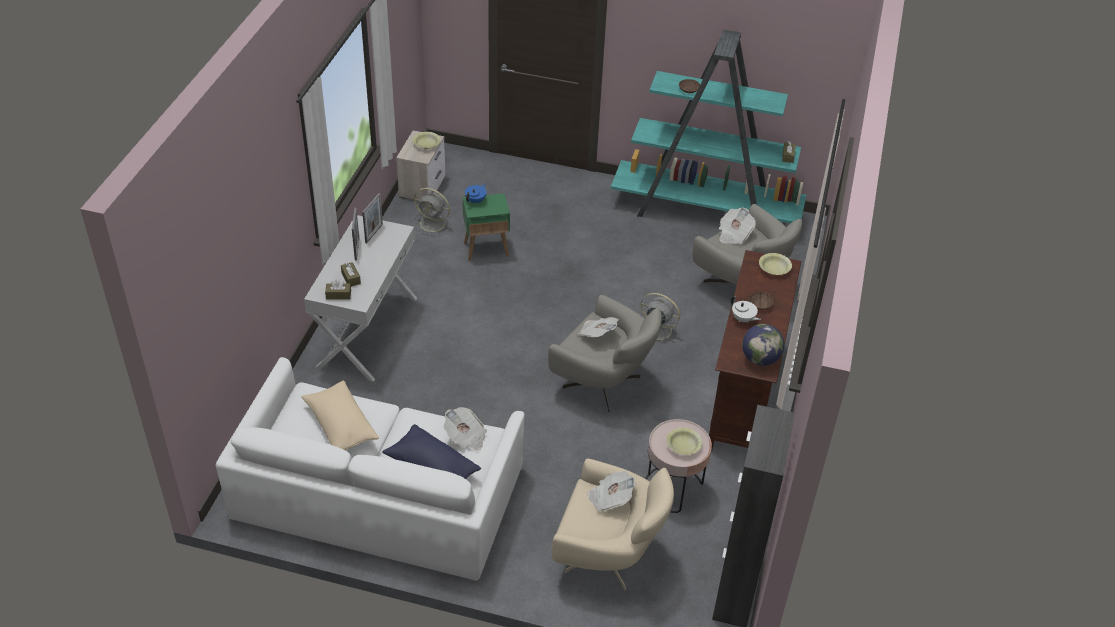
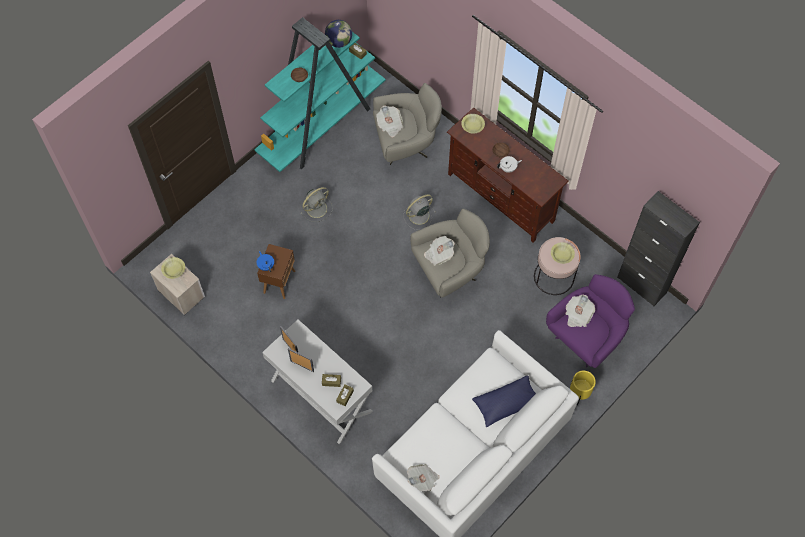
camera: 60 degrees left, 20 degrees up
(340, 425) = (441, 444): beige pillow -> none
(434, 224) = (230, 304): grey fan -> grey fan (317, 208)
(466, 437) = (489, 373): newspaper -> newspaper (423, 479)
(487, 249) = (279, 281): green side table -> brown side table
(519, 578) = (579, 394): none -> yellow planter
(608, 556) = (586, 338): beige armchair -> purple armchair
(760, 359) = (546, 178): globe -> globe (339, 42)

